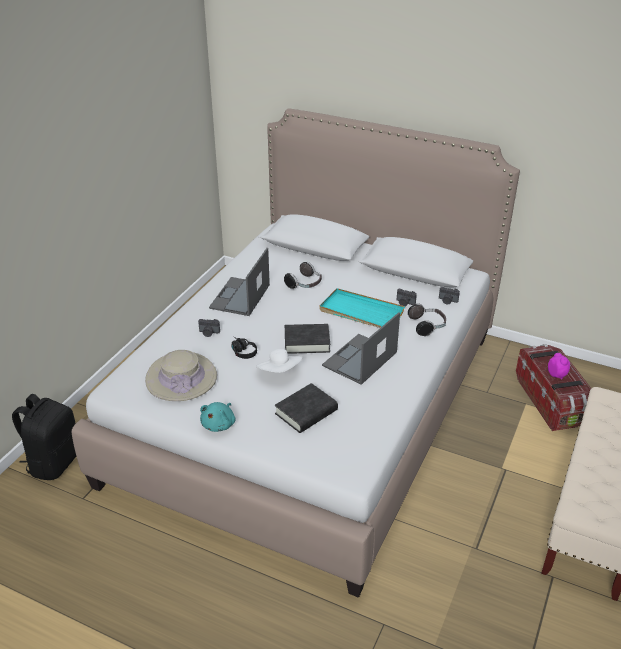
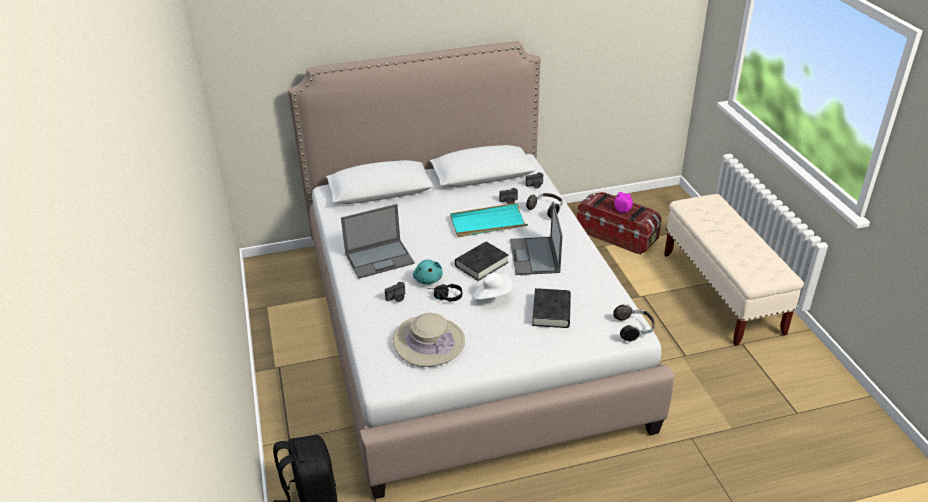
camera: 40 degrees left, 0 degrees up
(219, 424) = (504, 356): turquoise plush toy -> turquoise plush toy (428, 279)
(240, 297) = (380, 258): laptop -> laptop turned 90 degrees counterclockwise
(305, 284) = (417, 223): headphones -> headphones (634, 329)

